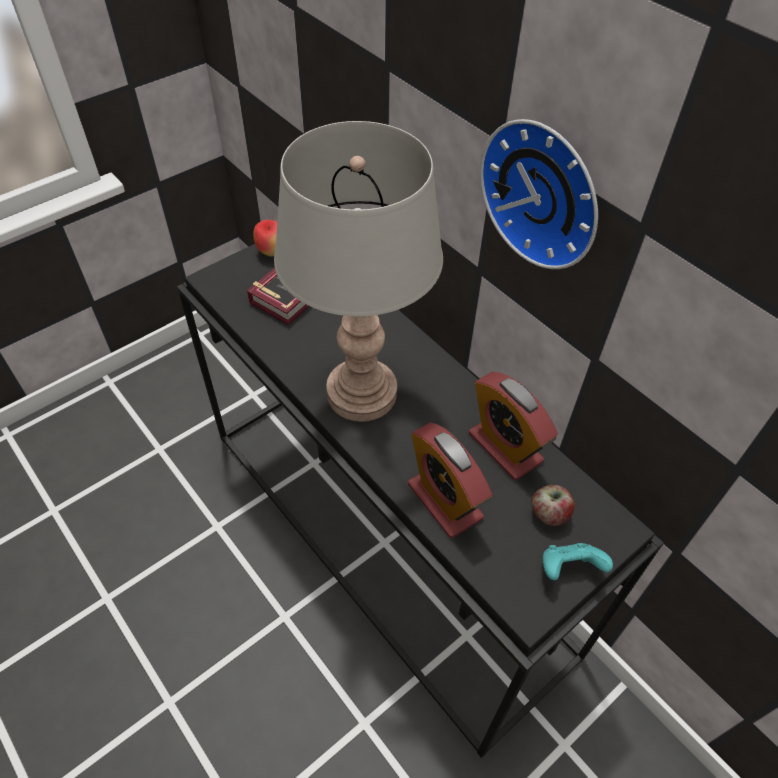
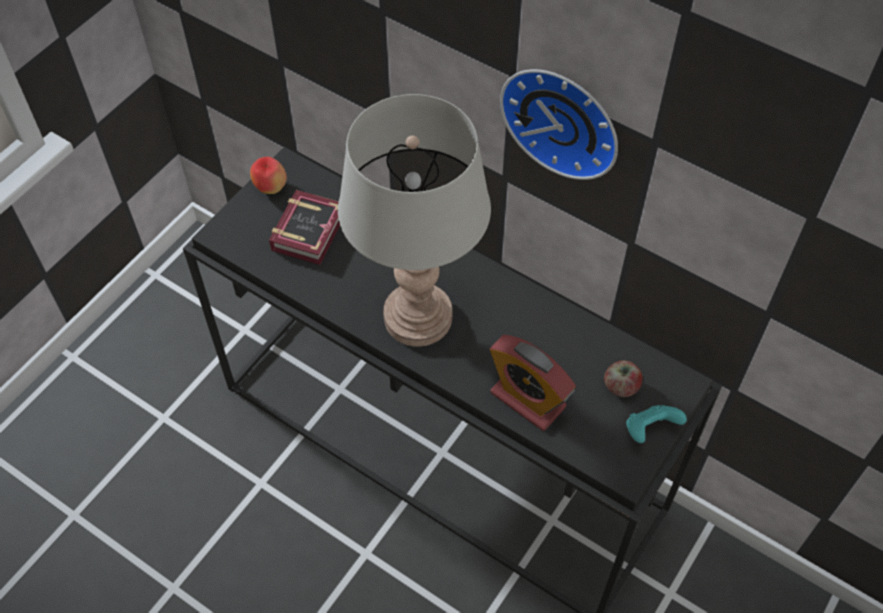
camera: 15 degrees left, 5 degrees up
(505, 447) = (565, 336): alarm clock -> none

